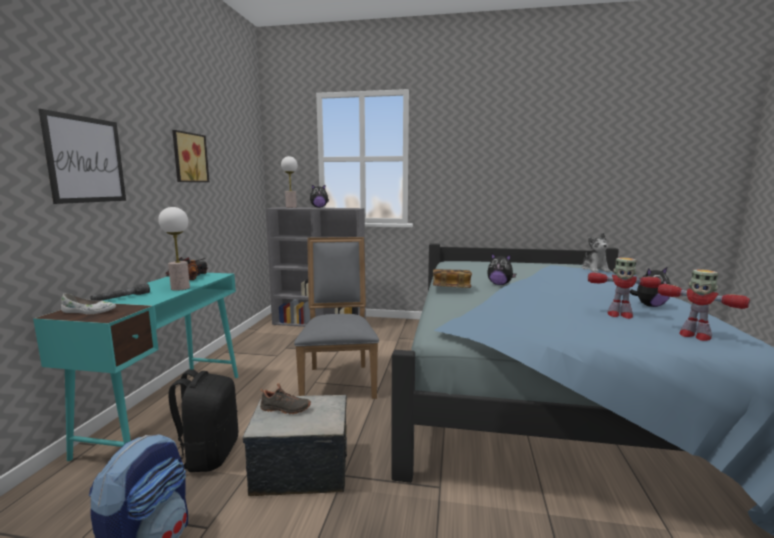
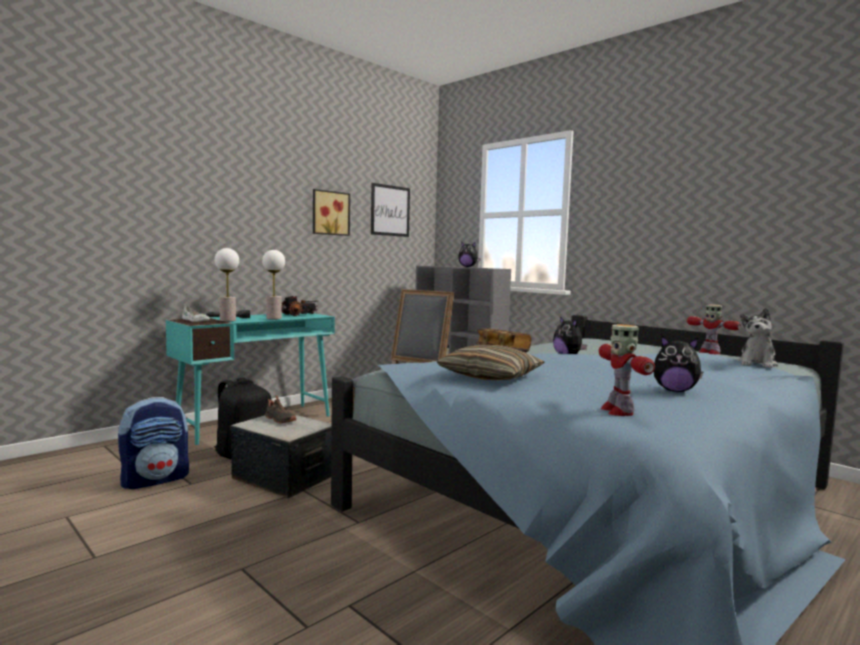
camera: 35 degrees right, 5 degrees down
(86, 160) = (227, 212): picture -> picture (390, 210)
(291, 207) = (442, 266): table lamp -> table lamp (227, 320)
(544, 321) = (490, 376): none -> pillow
(619, 315) = (596, 387): toy robot -> toy robot (709, 352)

